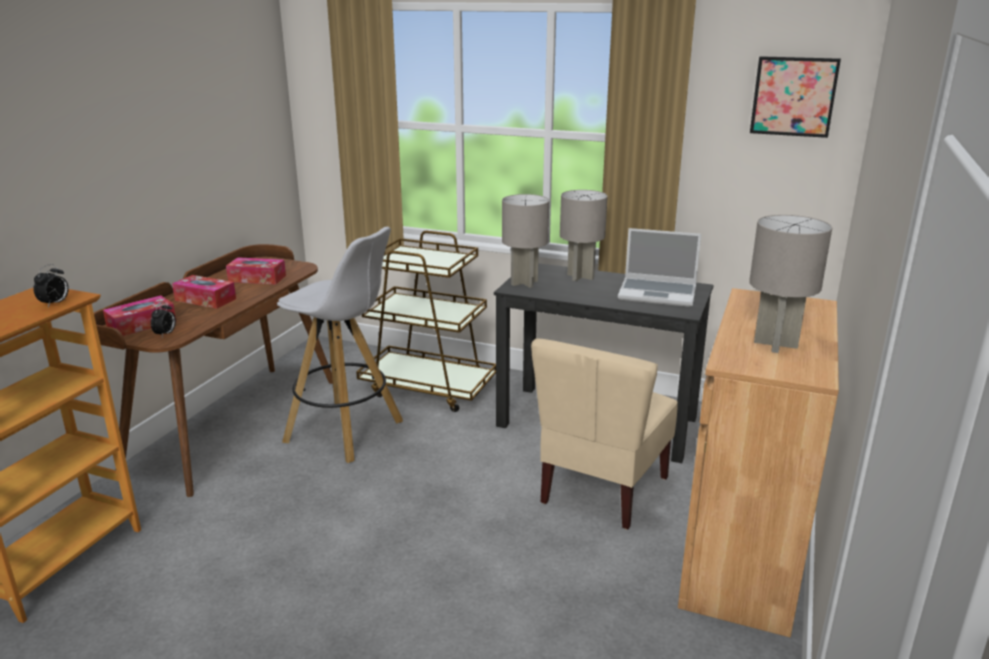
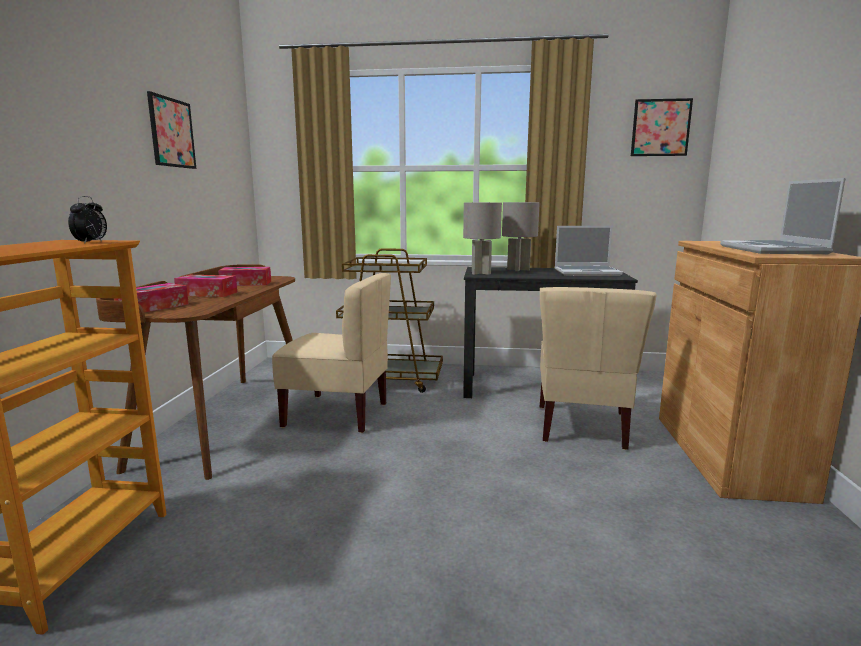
camera: 15 degrees left, 10 degrees down
(165, 334) = (184, 310): alarm clock -> none
(174, 117) = (172, 133): none -> picture
(346, 432) = (337, 414): white stool -> beige chair
(776, 344) = (774, 250): grey table lamp -> laptop

